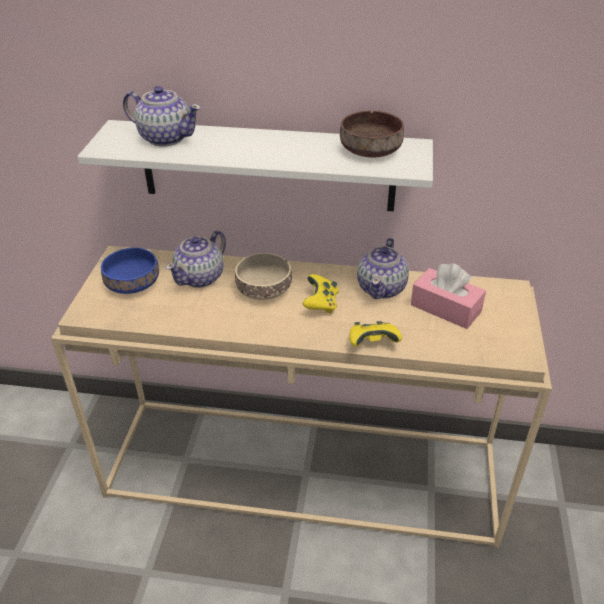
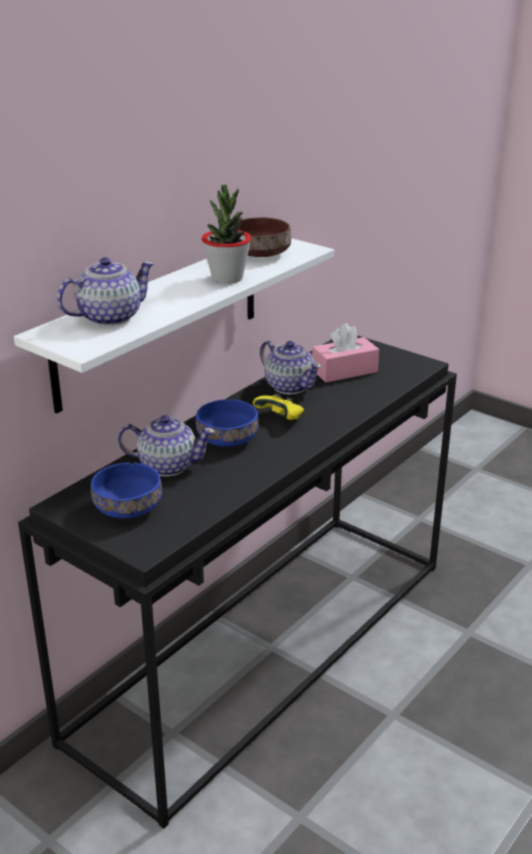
camera: 60 degrees left, 10 degrees down
(201, 277) = (167, 465): teapot -> teapot turned 60 degrees counterclockwise
(262, 289) = (226, 439): beige bowl -> blue bowl
(293, 155) = (227, 278): none -> potted plant
(306, 468) = (265, 644): beige console table -> black console table
(372, 343) = (356, 412): yellow game controller -> none

